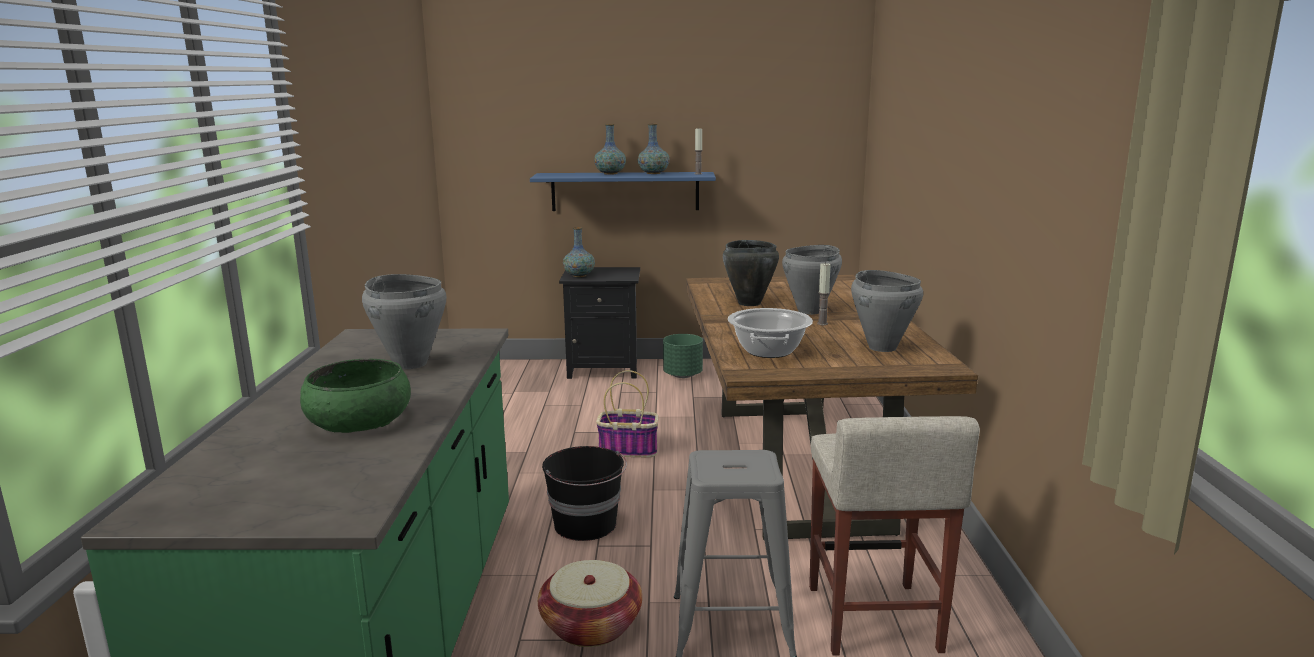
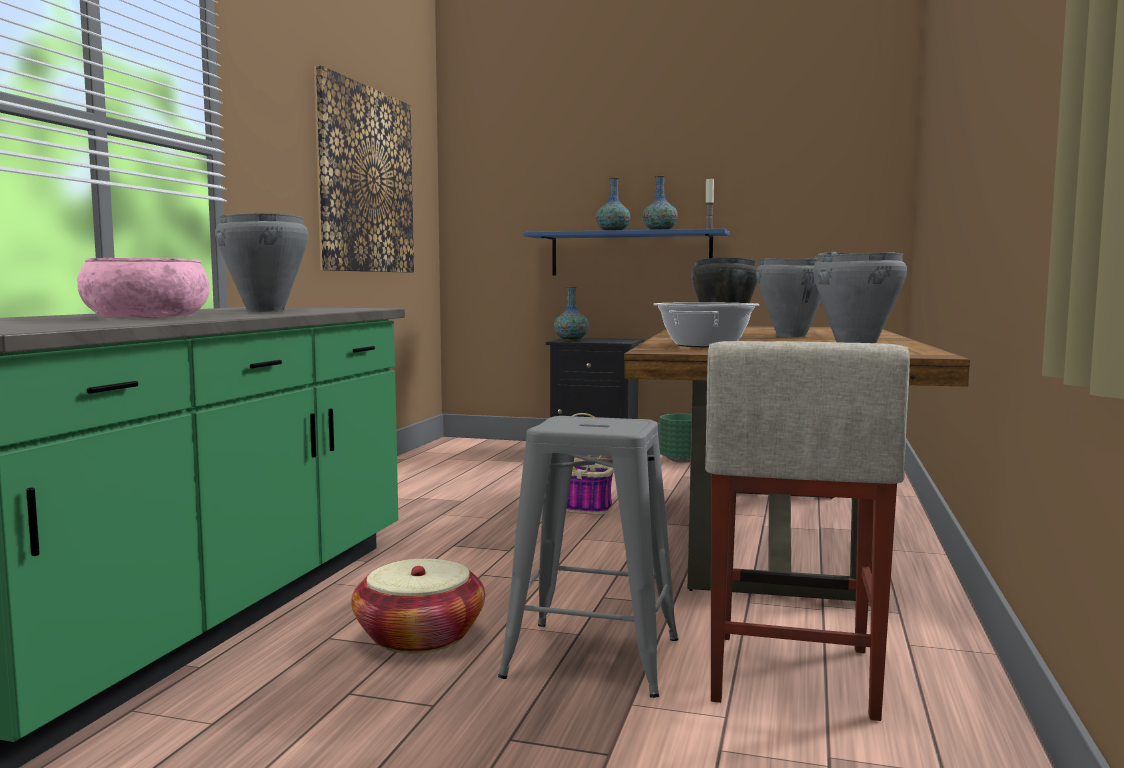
camera: 15 degrees right, 10 degrees down
(360, 420) = (147, 317): green bowl -> pink bowl
(388, 148) = (366, 180): none -> picture
(586, 525) = (482, 558): black bucket -> none
(822, 323) = (797, 339): candle -> none

